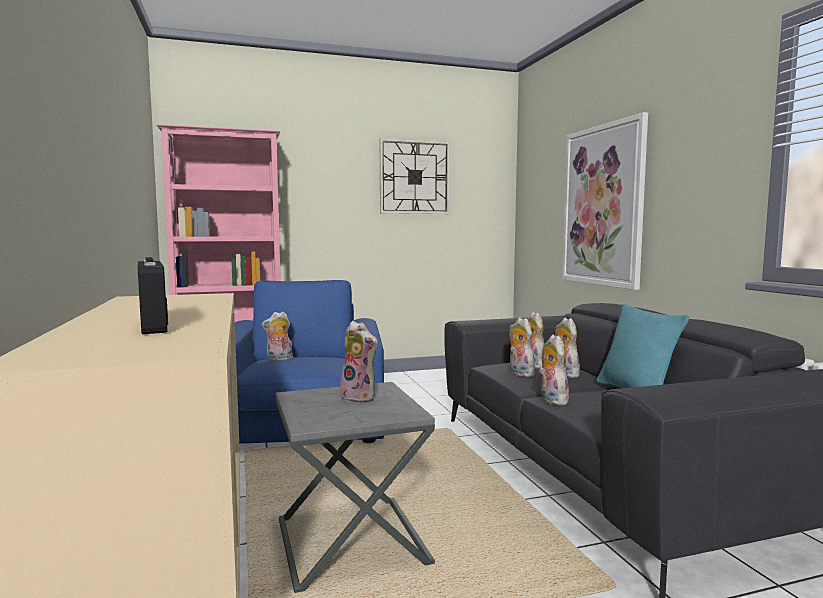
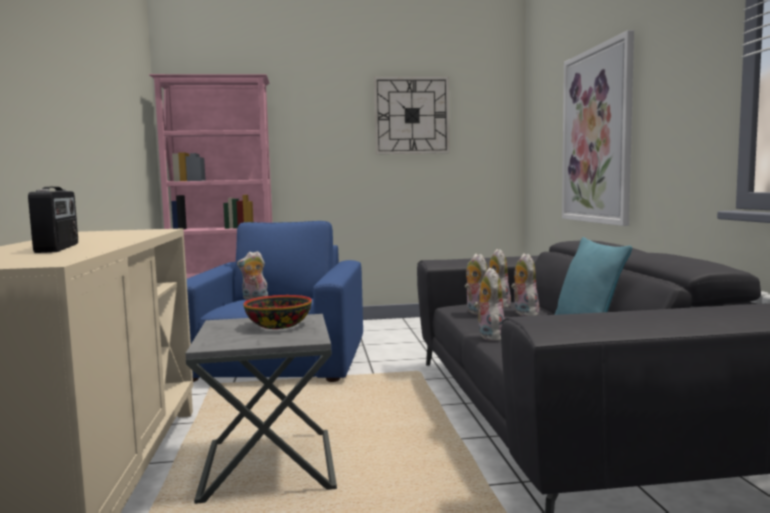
camera: 10 degrees right, 0 degrees up
(360, 397) = (278, 325): plush toy -> bowl

